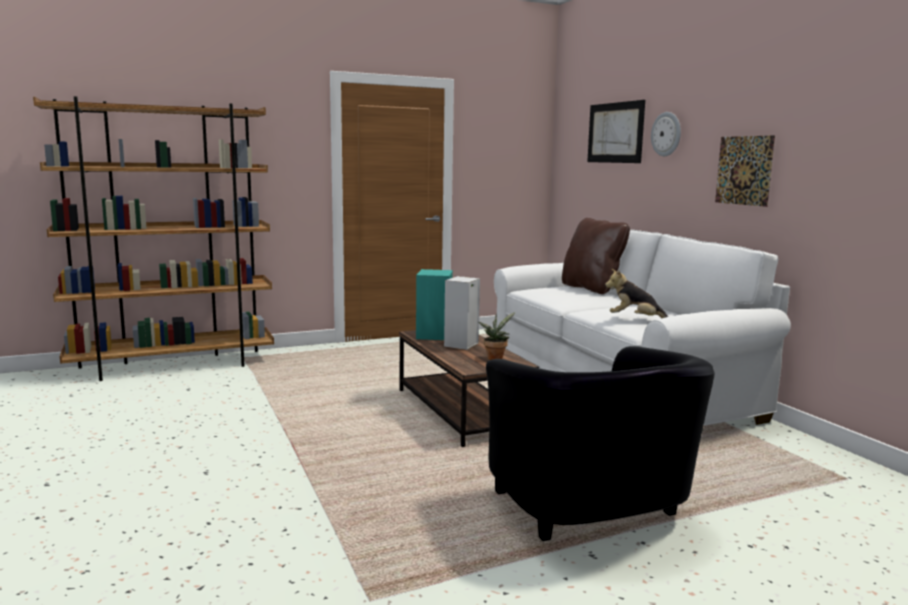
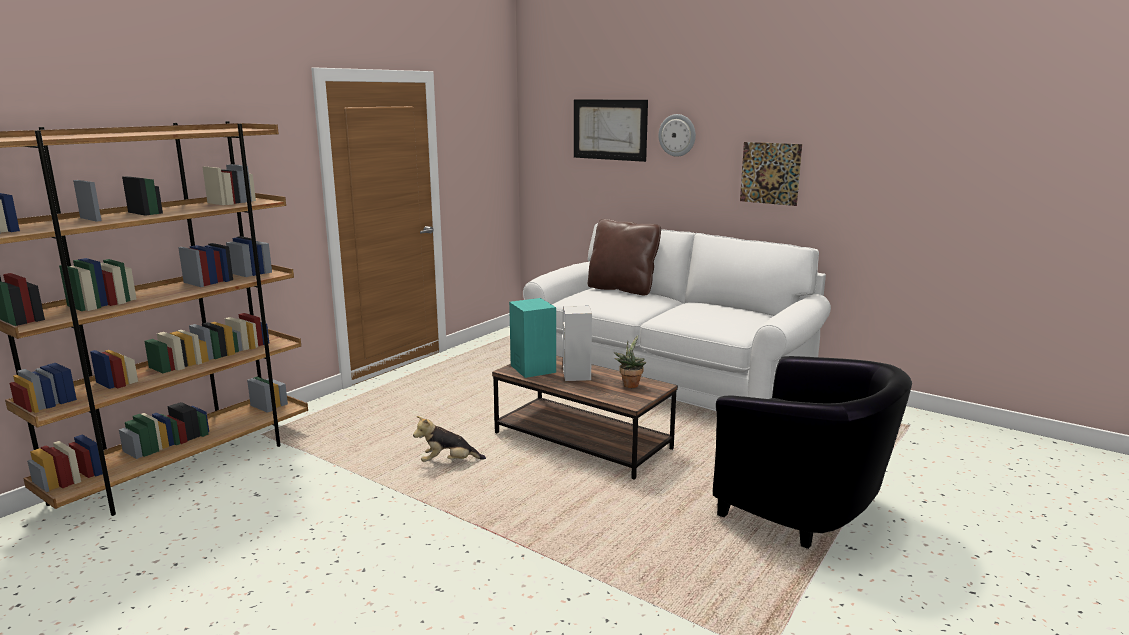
camera: 30 degrees left, 5 degrees up
(635, 320) = (719, 322): plush toy -> plush toy (448, 462)

